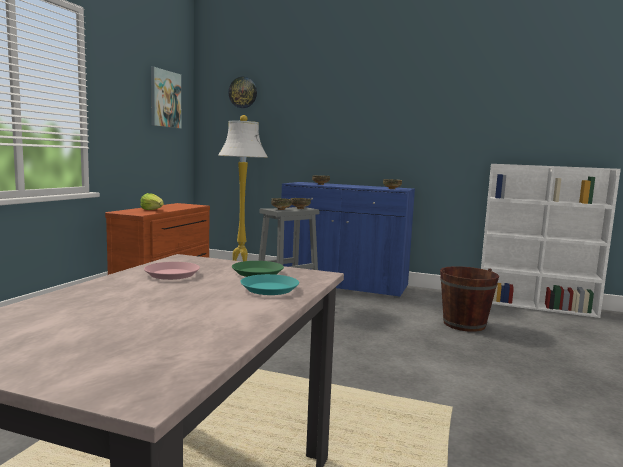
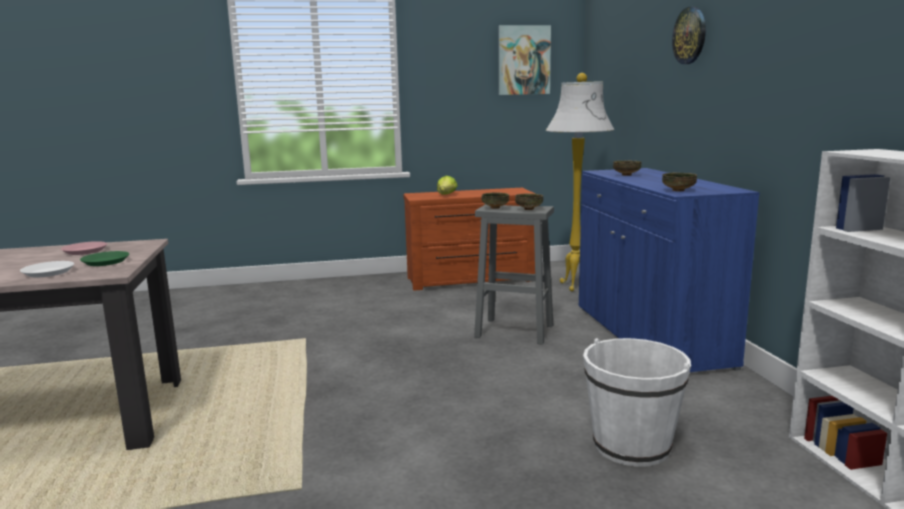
camera: 60 degrees right, 5 degrees up
(243, 92) = (614, 37): wall clock -> wall clock (690, 35)
(269, 289) = (49, 272): turquoise plate -> white plate
(464, 324) = (631, 446): brown bucket -> white bucket

